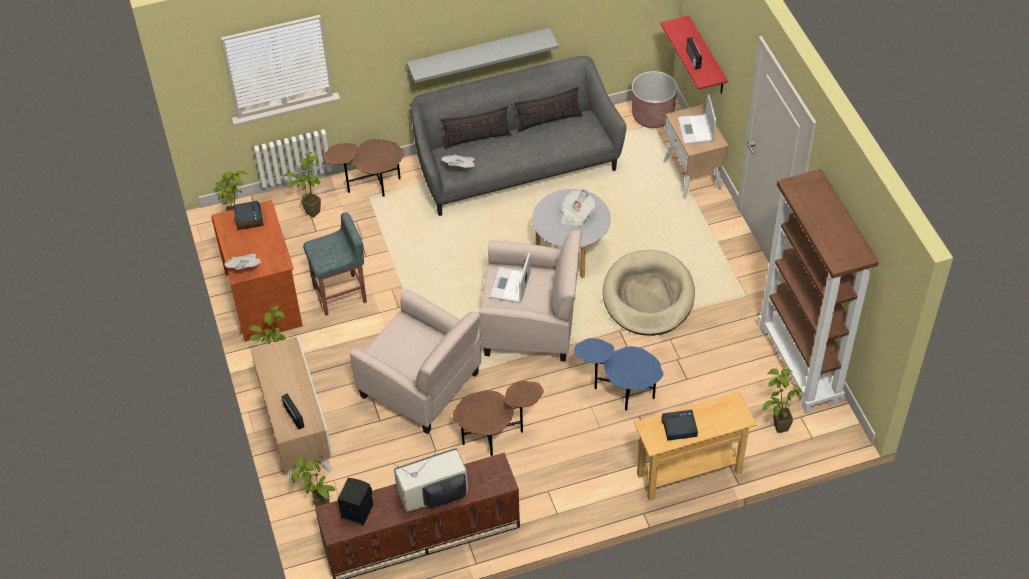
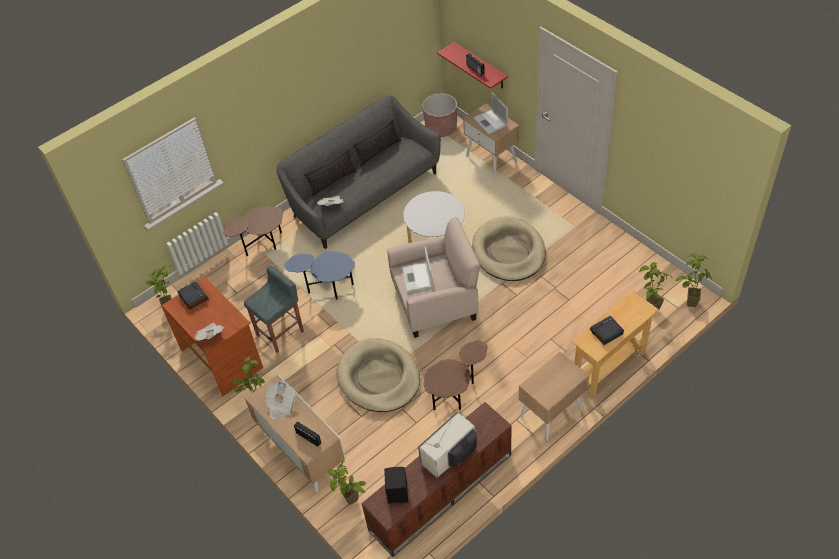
camera: 20 degrees left, 0 degrees up
(310, 209) = (223, 278): potted plant -> potted plant (687, 301)
(421, 386) = (379, 378): beige armchair -> beige dog bed
(479, 54) = (314, 116): grey shelf -> none
(576, 215) = (436, 210): newspaper -> newspaper (281, 405)
(591, 499) = (551, 413): none -> beige nightstand
(620, 393) = (528, 327): blue side table -> blue side table (328, 289)
(800, 365) = (640, 260): brown bookcase -> none

